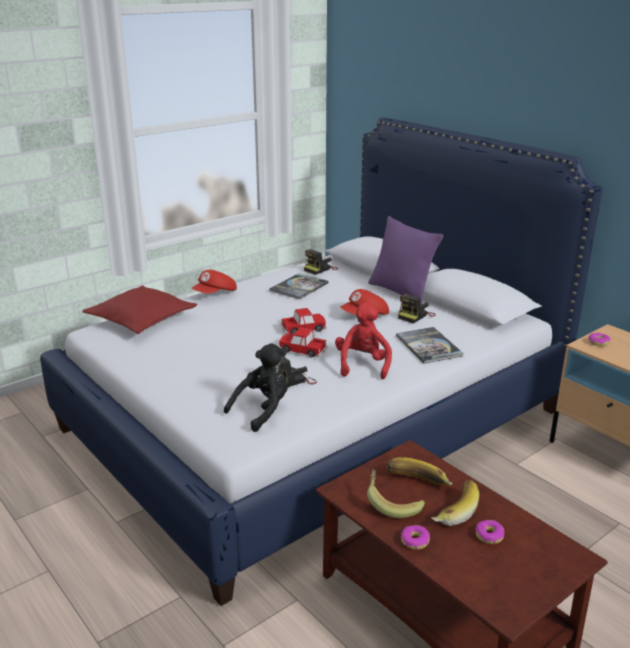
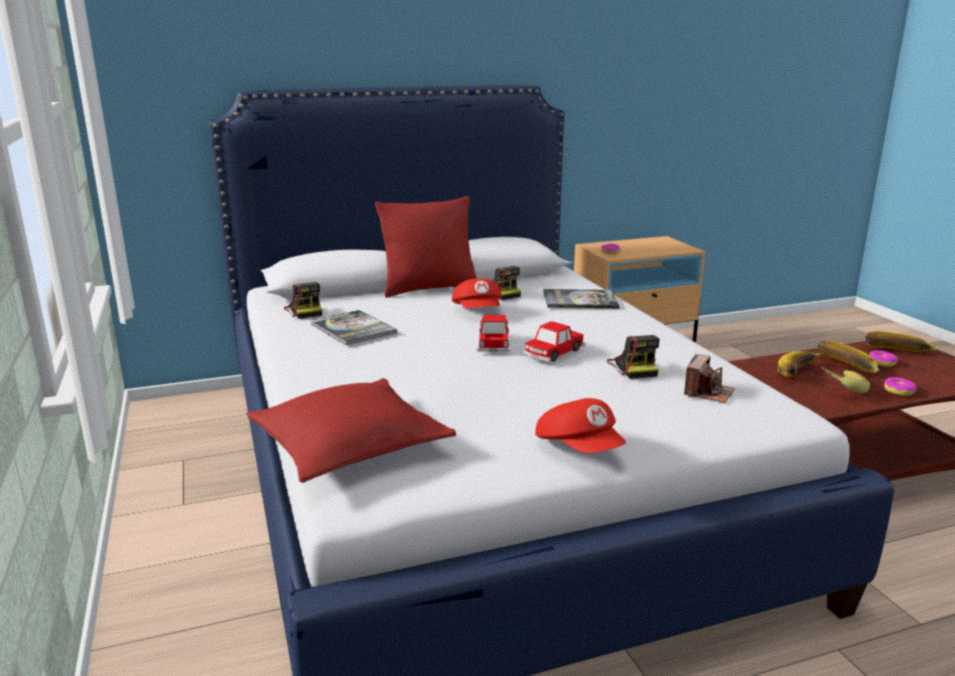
camera: 70 degrees left, 5 degrees down
(215, 294) = (309, 380): red cap -> red cap (580, 448)
(262, 410) = (708, 393): black plush toy -> camera
(362, 365) = (609, 331): red plush toy -> none
(401, 292) = (429, 289): purple pillow -> red pillow
(532, 550) = (897, 353): none -> banana

